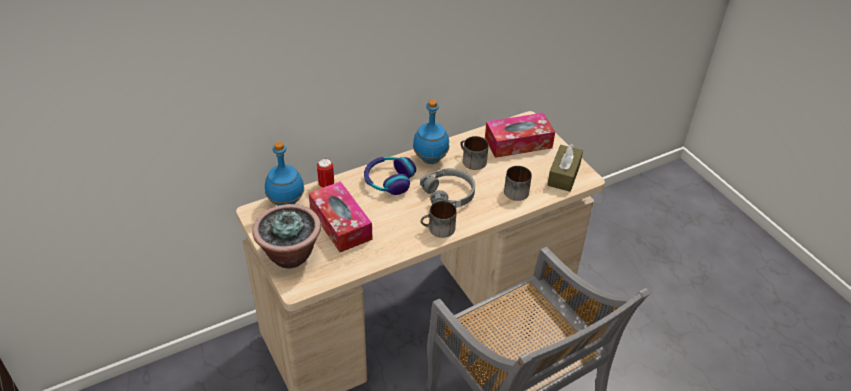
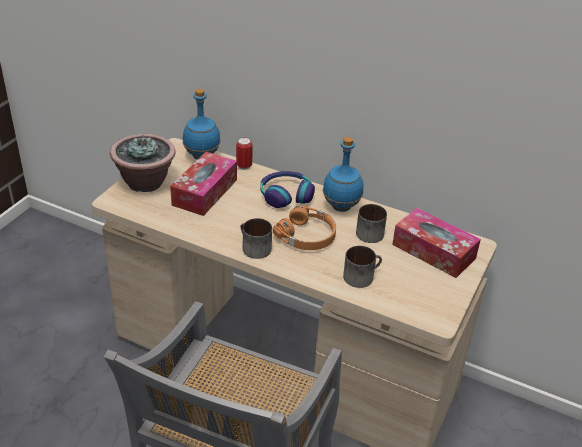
camera: 55 degrees right, 5 degrees down
(449, 194) = (307, 236): grey headphones -> orange headphones
(563, 175) = (423, 301): brown tissue box -> none

